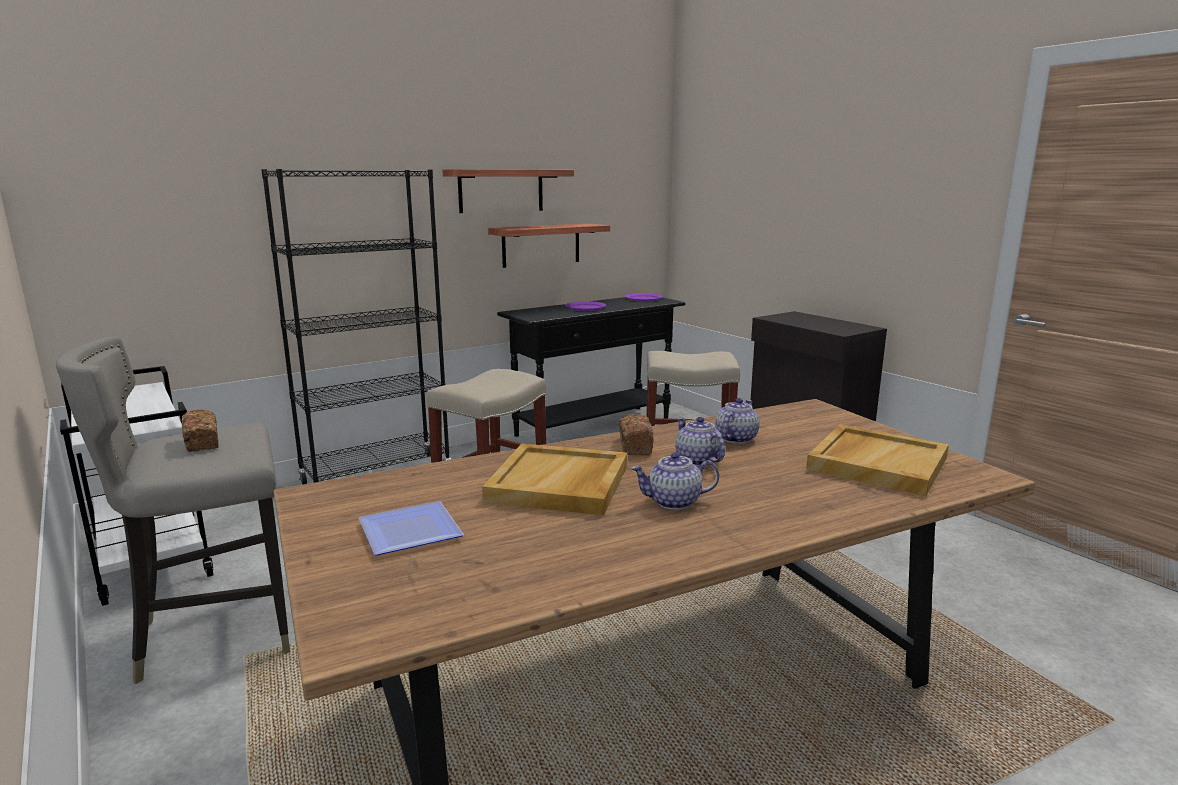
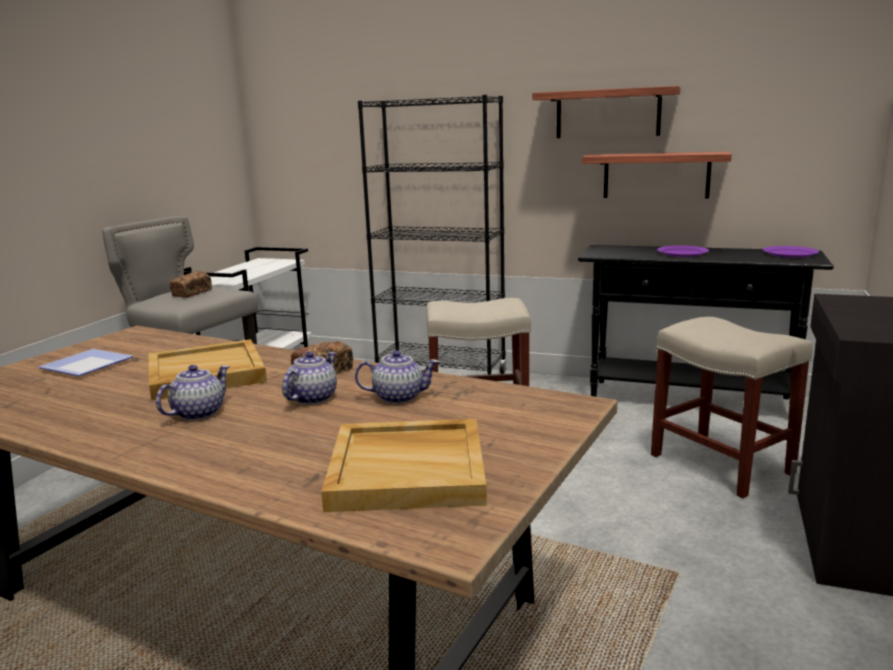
camera: 55 degrees right, 0 degrees up
(673, 502) = (198, 413): teapot -> teapot turned 75 degrees clockwise

